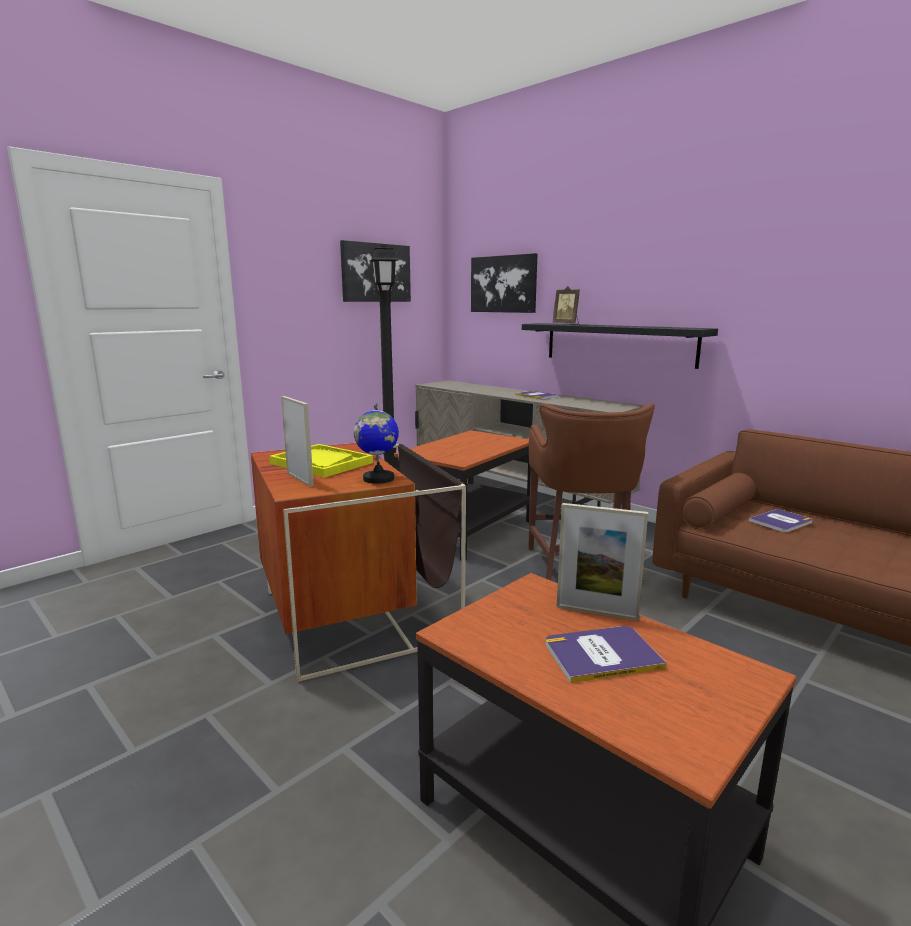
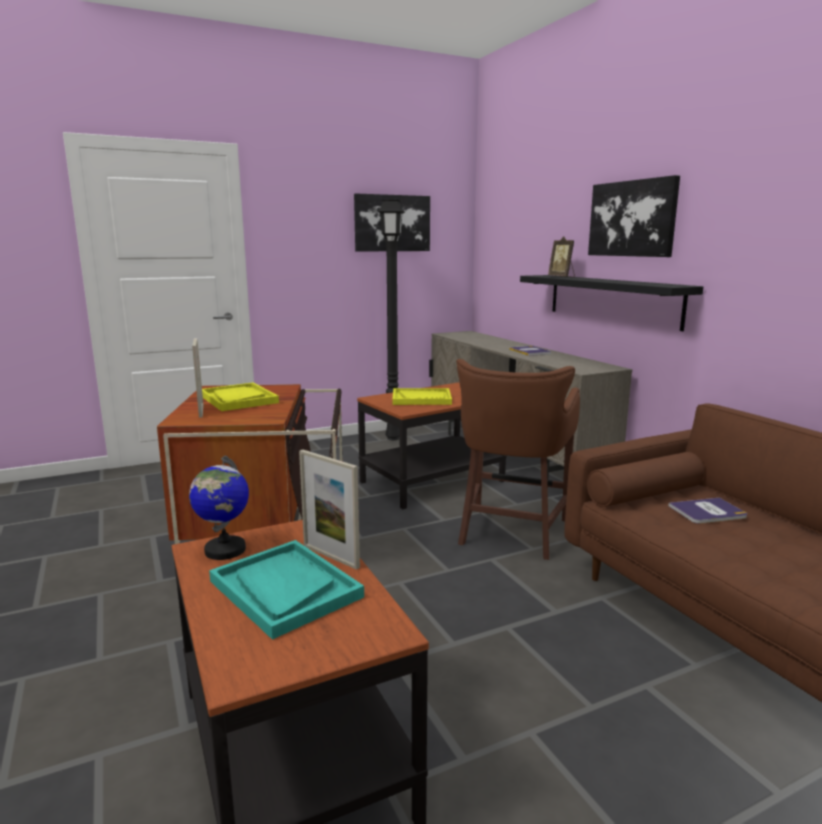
camera: 20 degrees right, 0 degrees up
(378, 479) = (260, 417): globe -> globe (224, 550)
(459, 448) = (421, 399): none -> yellow tray
(503, 284) = (518, 233): picture -> picture (632, 218)
(602, 654) = (285, 589): book -> turquoise tray

